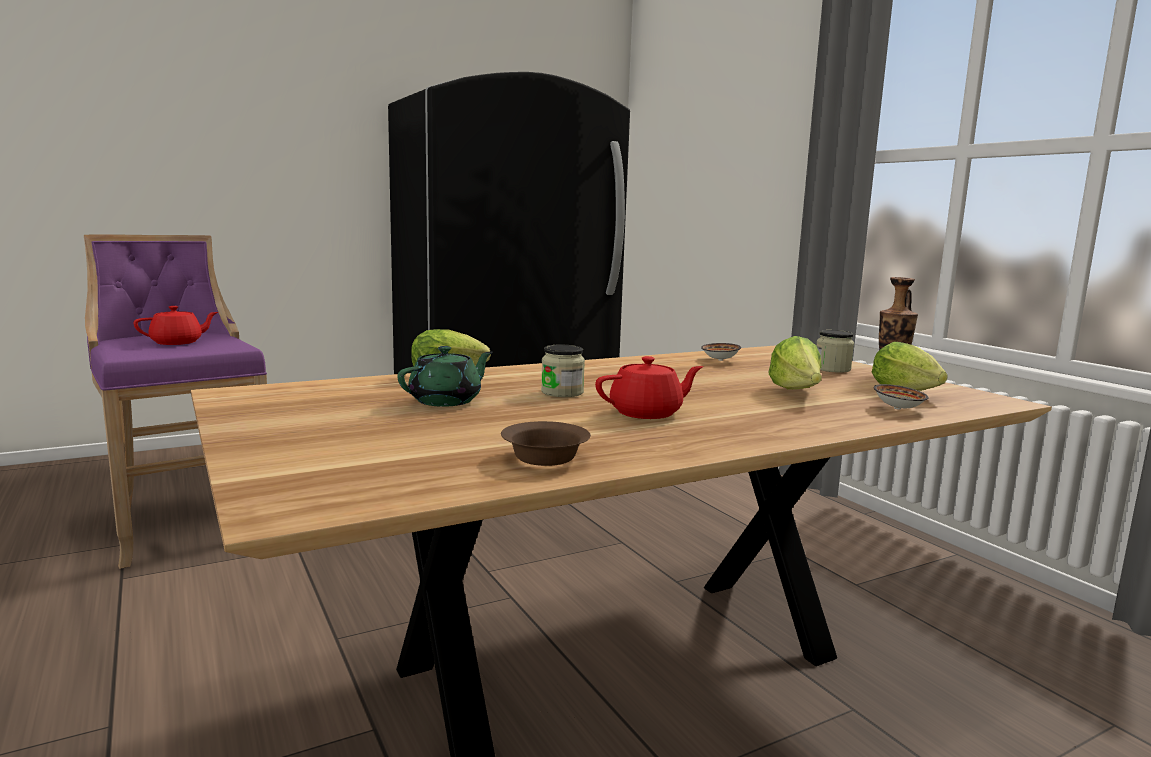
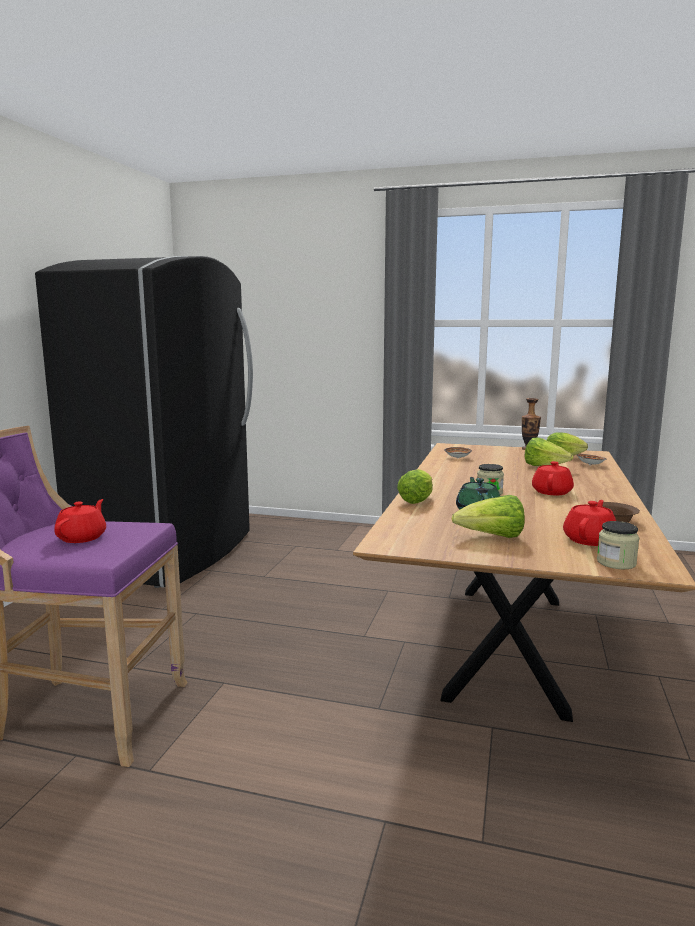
camera: 45 degrees left, 0 degrees up
(332, 420) = (492, 537): none -> lettuce
(401, 459) = (590, 540): none -> red teapot
(832, 369) = (505, 451): jar -> jar (616, 563)

